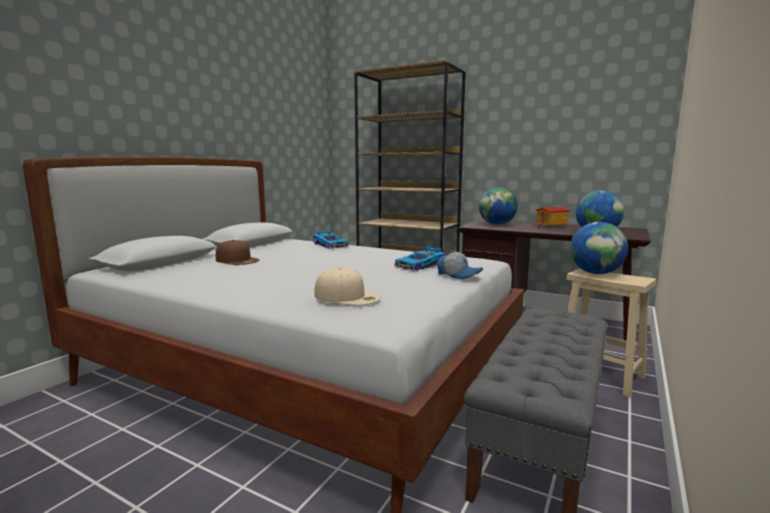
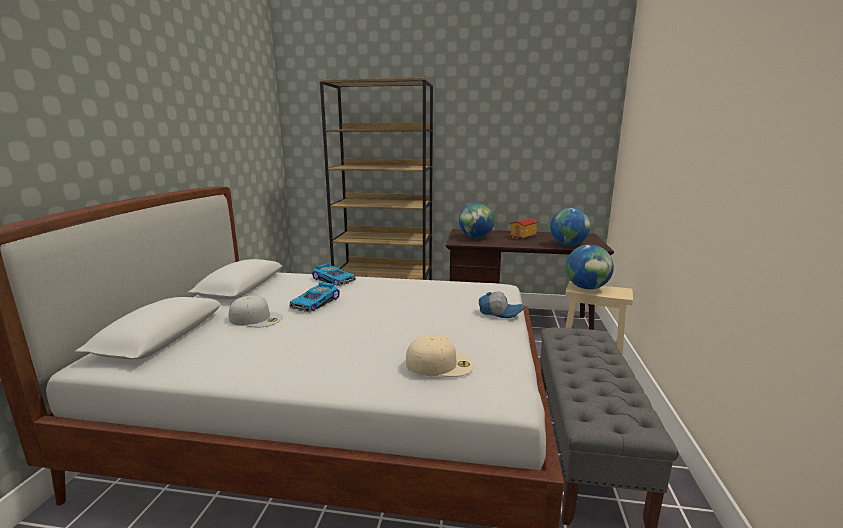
camera: 20 degrees left, 5 degrees up
(237, 260) = (256, 318): brown cap -> white cap
(421, 265) = (454, 302): toy car -> toy car (316, 303)

